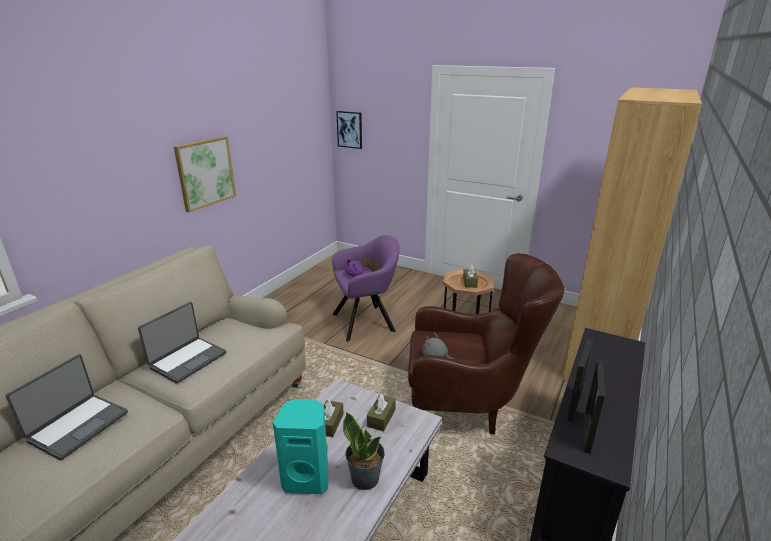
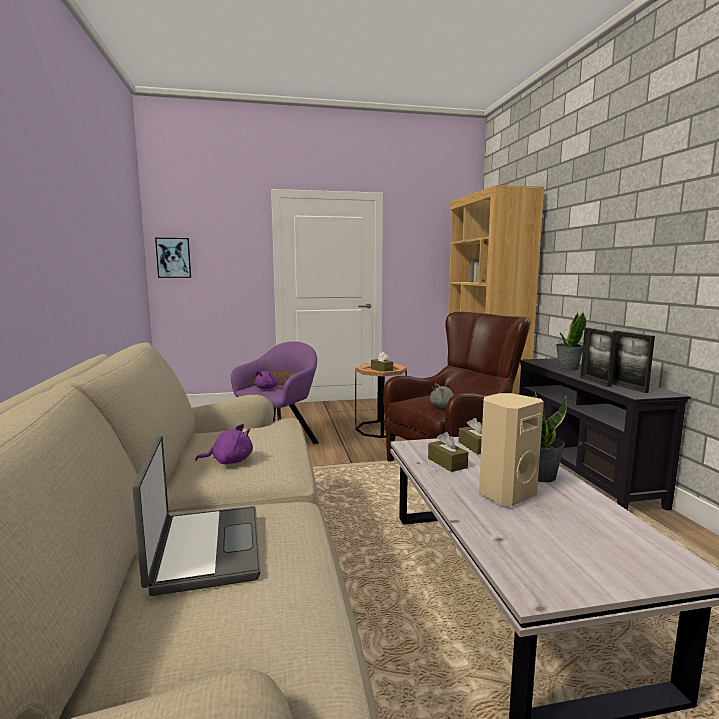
camera: 40 degrees left, 15 degrees down
(187, 360) = (229, 461): laptop -> purple plush toy
(205, 173) = (75, 268): picture -> none
(307, 478) = (505, 494): turquoise speaker -> beige speaker
(603, 367) = (568, 368): none -> potted plant

